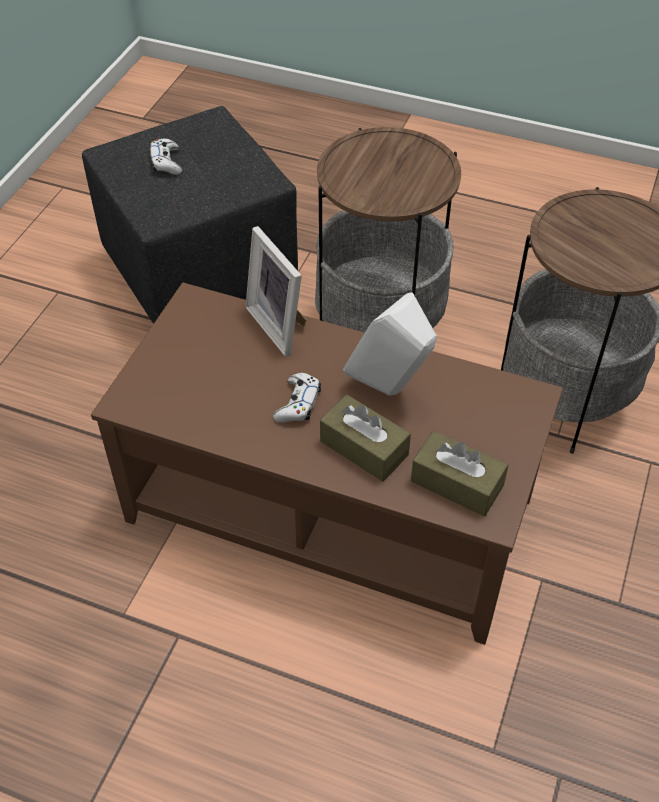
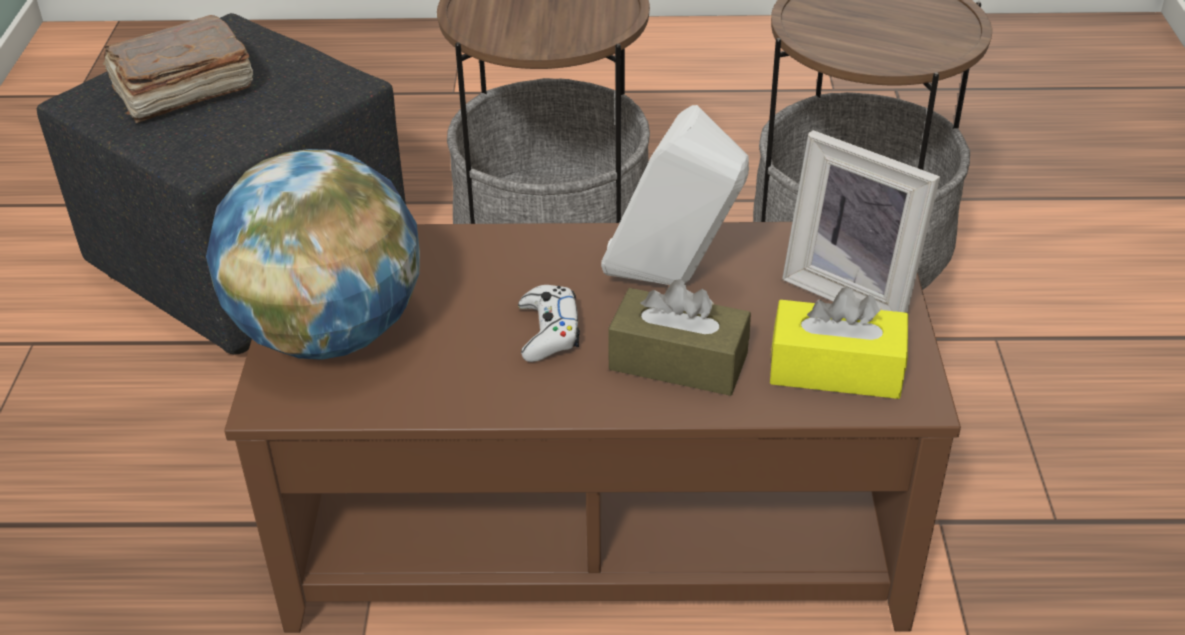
camera: 20 degrees left, 10 degrees down
(166, 162) = (181, 91): white game controller -> brown book
(173, 366) = (329, 333): none -> globe
(281, 325) = (468, 242): picture frame -> picture frame (854, 290)
(457, 483) = (836, 369): brown tissue box -> yellow tissue box

